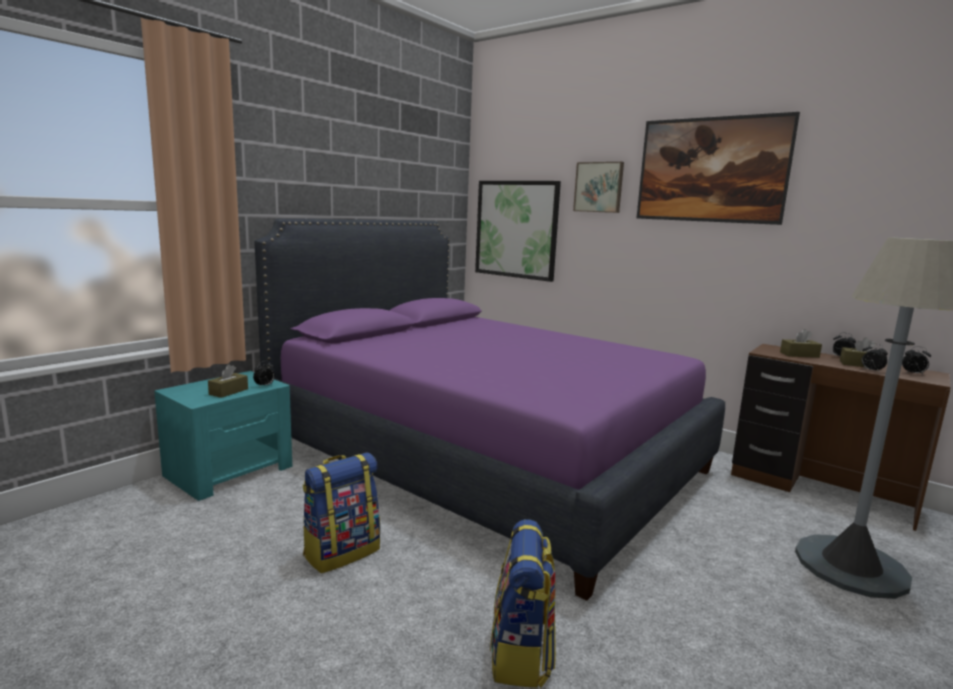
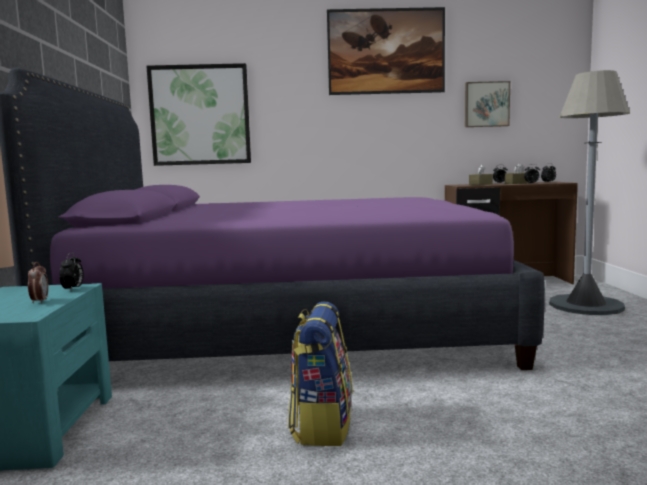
camera: 40 degrees left, 5 degrees down
(228, 392) = (39, 301): brown tissue box -> alarm clock
(521, 654) = (567, 410): backpack -> none
(599, 187) = (288, 69): picture -> picture (486, 104)

